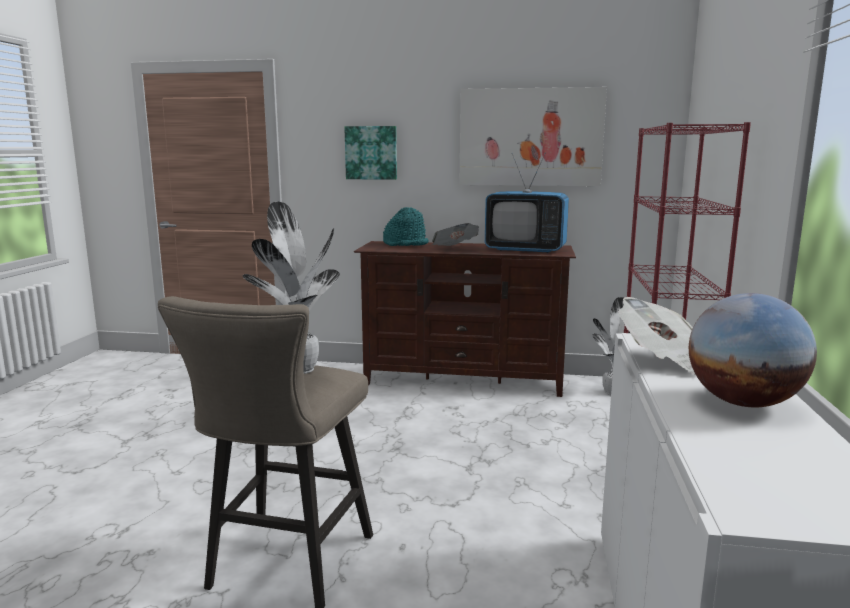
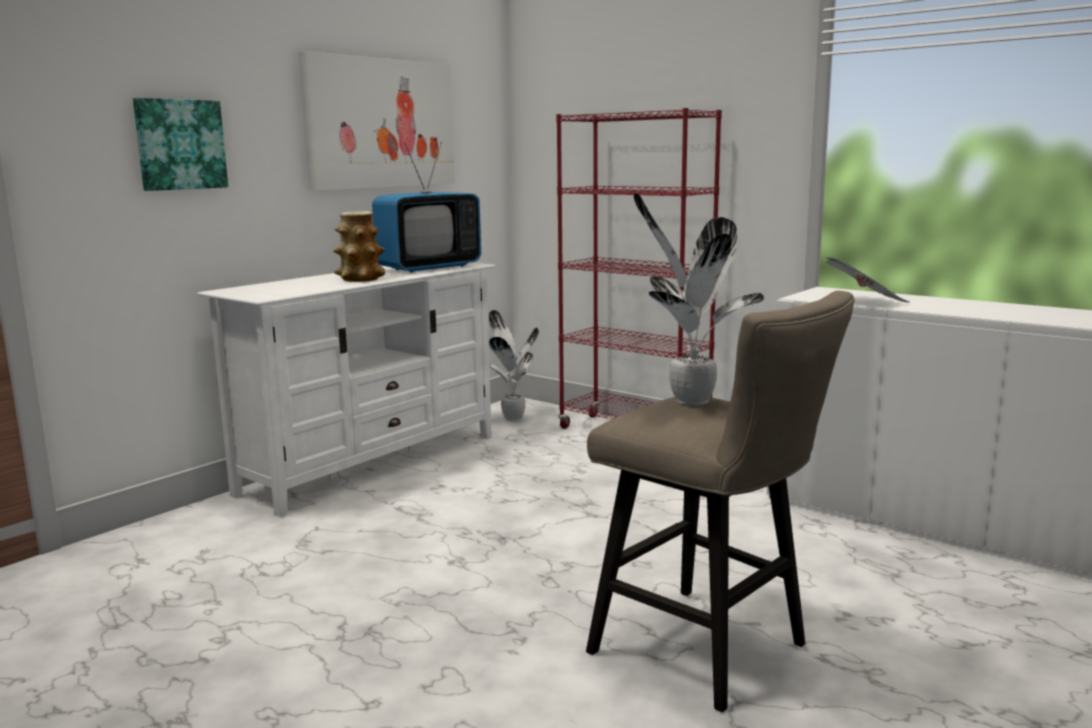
camera: 60 degrees left, 0 degrees up
(406, 244) = (274, 286): turquoise hat -> none
(454, 249) = (360, 279): newspaper -> vase
(464, 380) = (372, 463): brown tv stand -> white tv stand
(743, 402) = (965, 305): globe -> none

